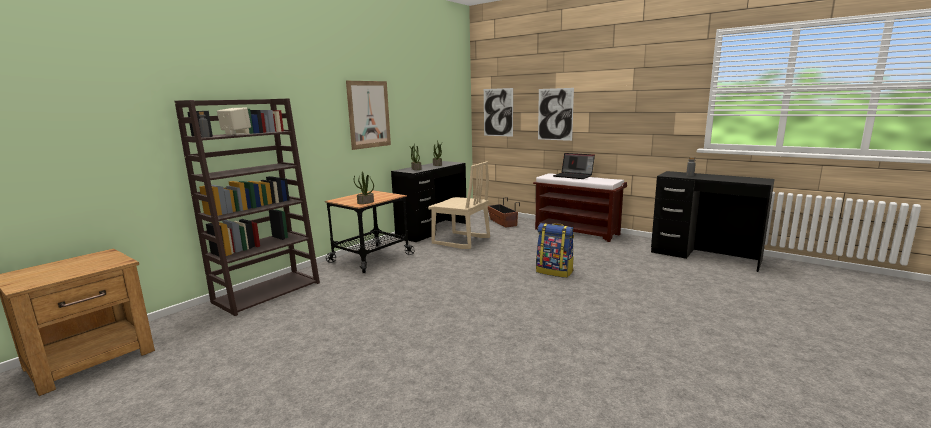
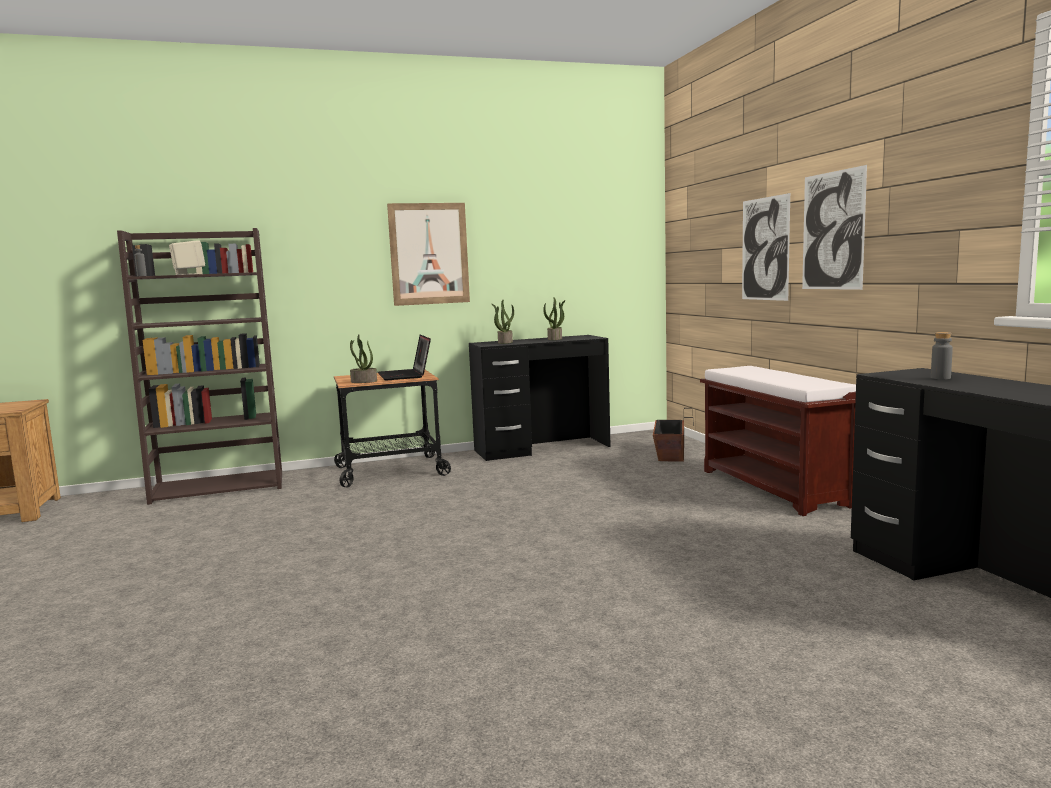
camera: 35 degrees right, 5 degrees down
(461, 241) = (547, 470): beige chair -> none
(498, 112) = (694, 250): picture -> picture (832, 231)
(555, 272) = (588, 542): backpack -> none
(574, 176) = (777, 372): laptop -> laptop (405, 375)

